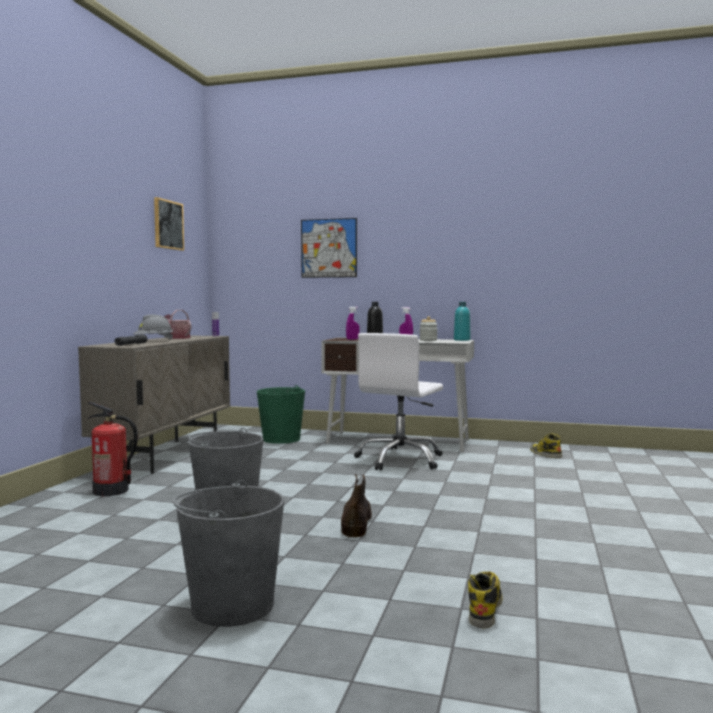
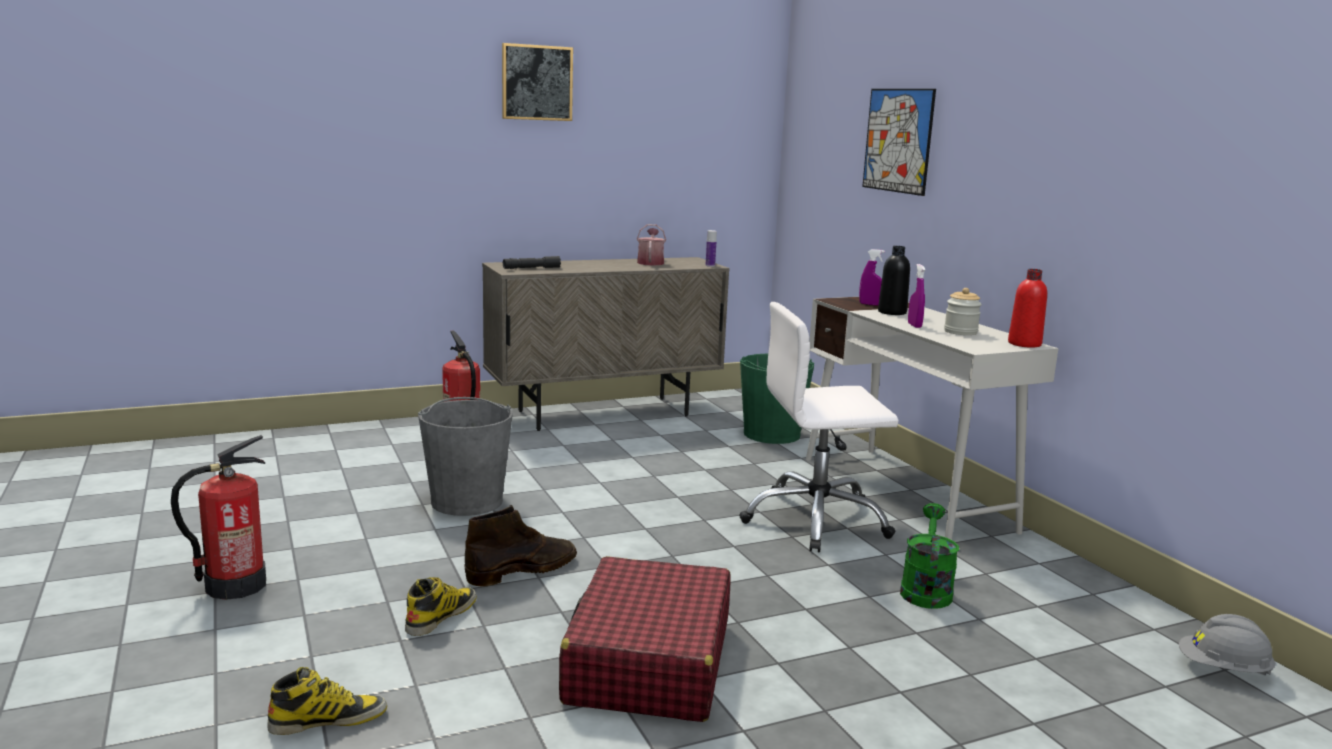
camera: 50 degrees right, 10 degrees up
(153, 340) = (594, 264): grey hard hat -> grey hard hat (1223, 670)
(168, 225) = (681, 99): picture -> picture (537, 82)
(231, 605) = (234, 586): grey bucket -> fire extinguisher
(462, 340) = (1024, 344): turquoise bottle -> red bottle
(498, 465) = (925, 589): none -> green watering can
(506, 523) = (648, 663): none -> red suitcase
(545, 454) = (1074, 611): boot -> boot (441, 616)

